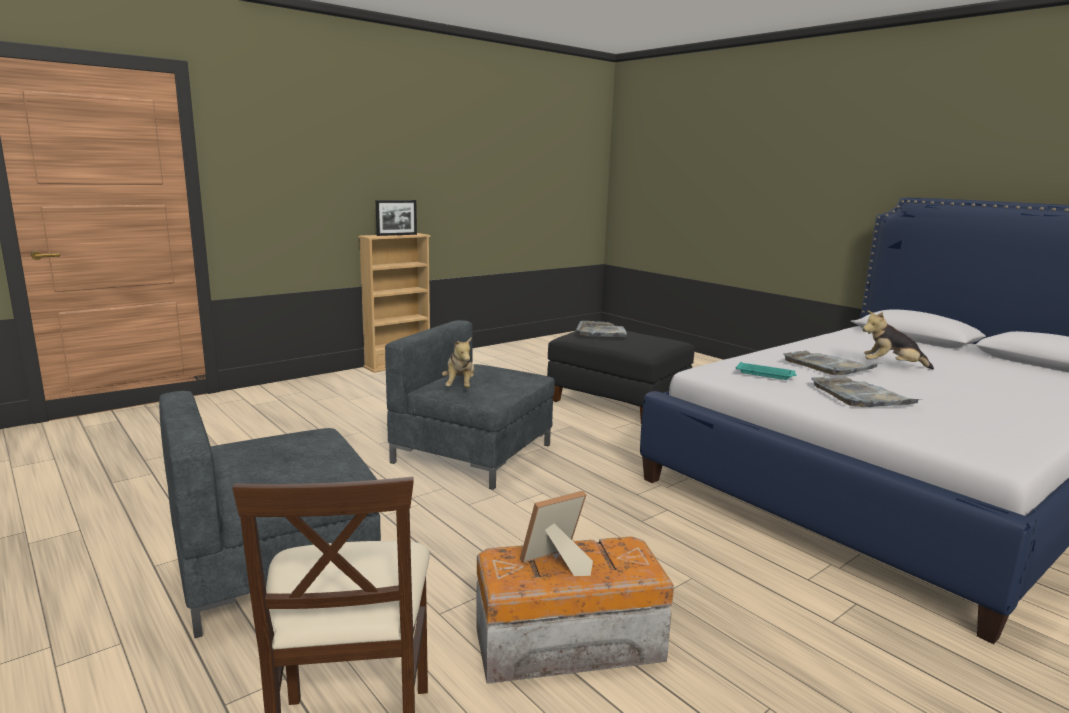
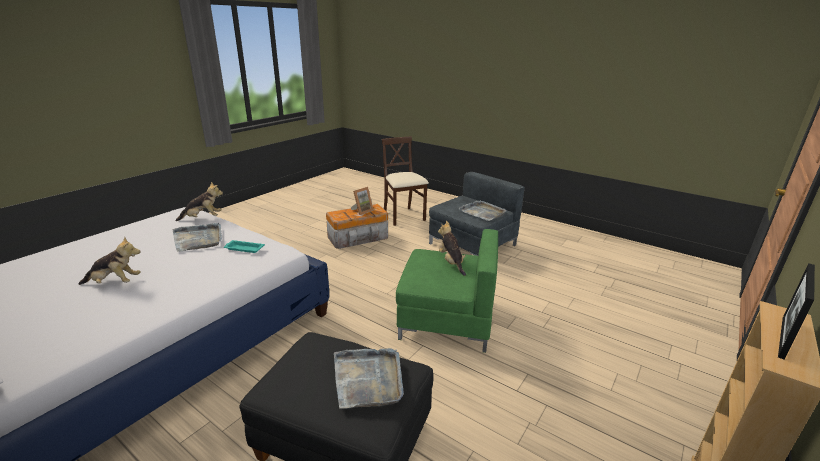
camera: 165 degrees right, 10 degrees up
(474, 454) = (445, 318): grey armchair -> green armchair
(828, 366) = (180, 267): grey tray -> grey tray (482, 212)
(915, 431) = (203, 218): none -> plush toy

